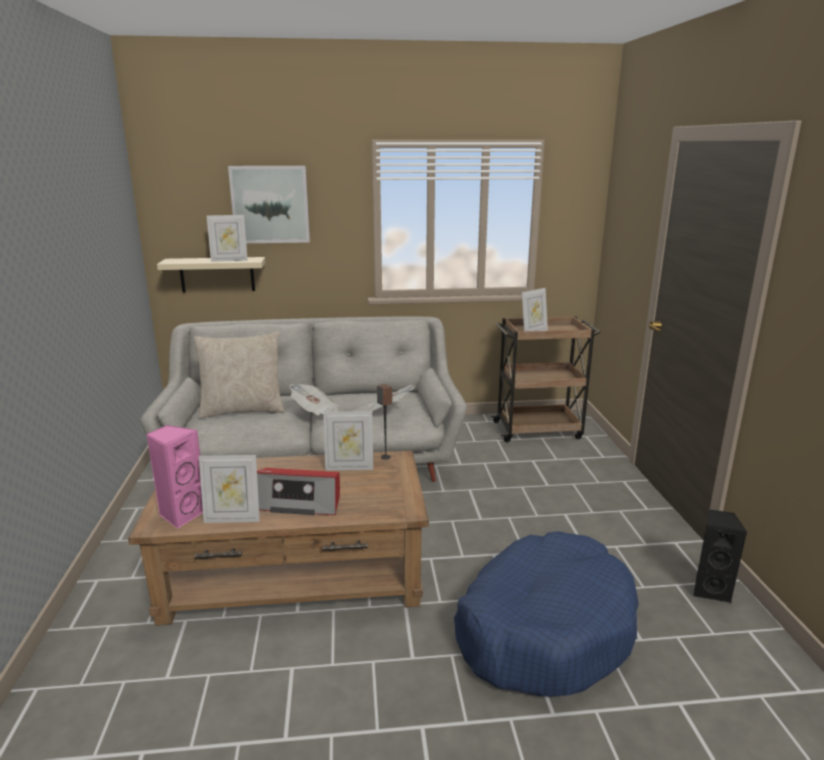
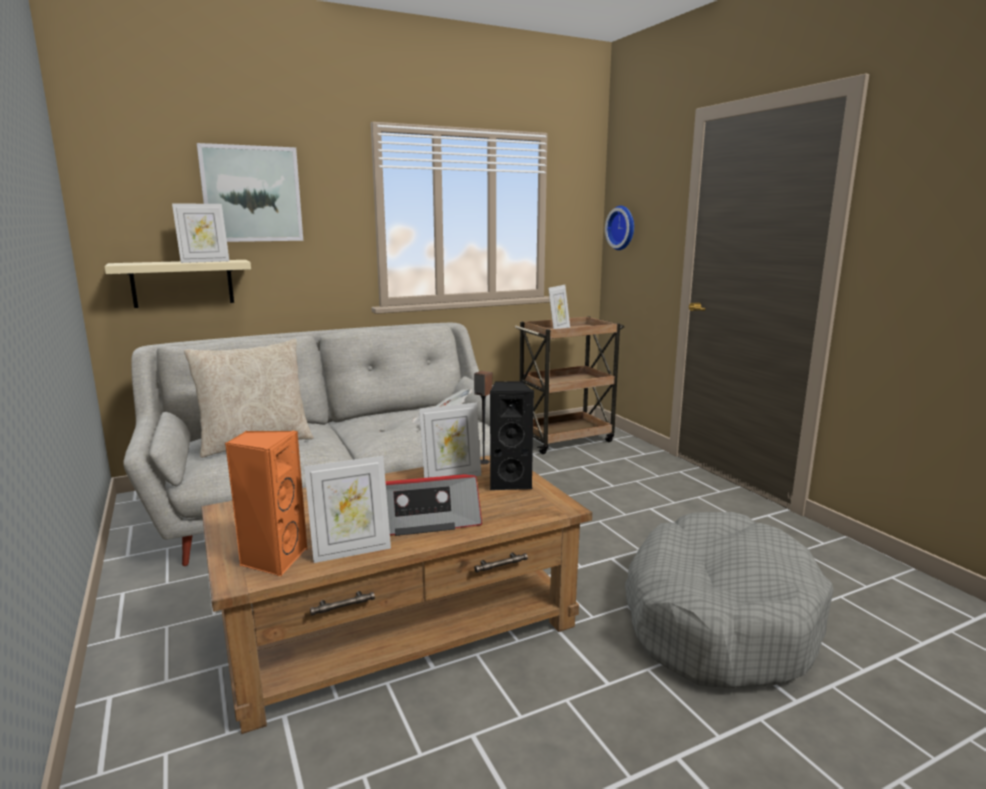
camera: 20 degrees left, 5 degrees down
(181, 514) = (273, 559): pink speaker -> orange speaker
(316, 413) = (354, 436): newspaper -> none
(544, 629) = (718, 618): blue dog bed -> grey dog bed
(615, 233) = (622, 228): none -> wall clock
(710, 590) = (831, 549): black speaker -> black speaker (510, 482)

